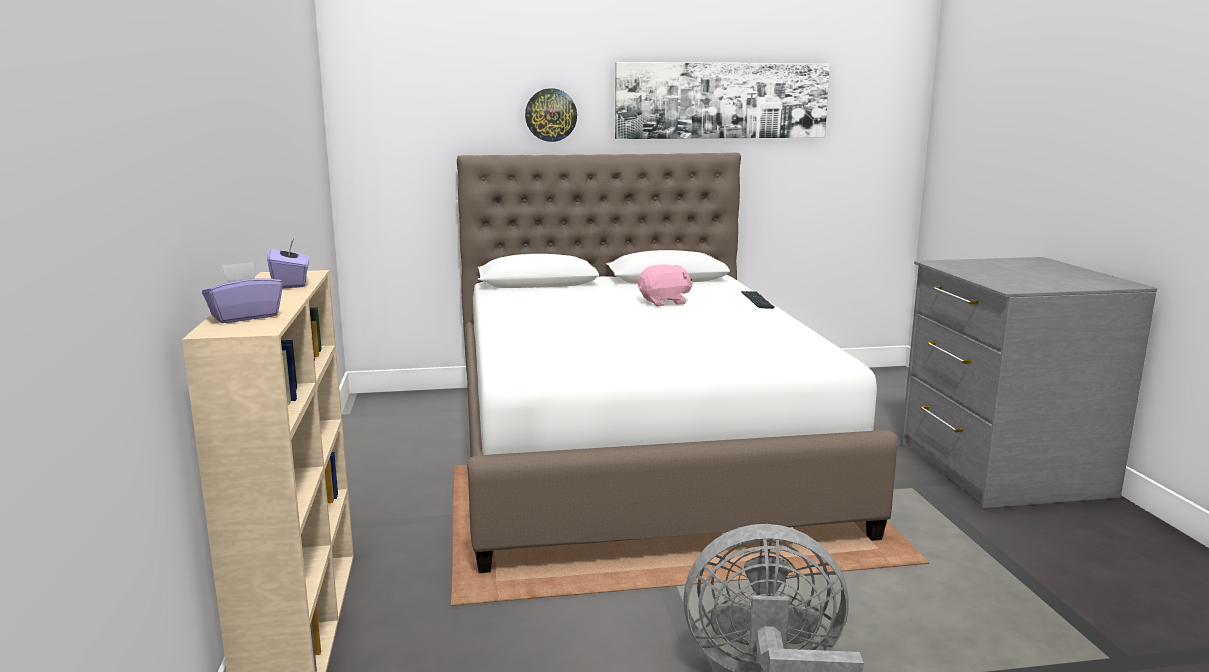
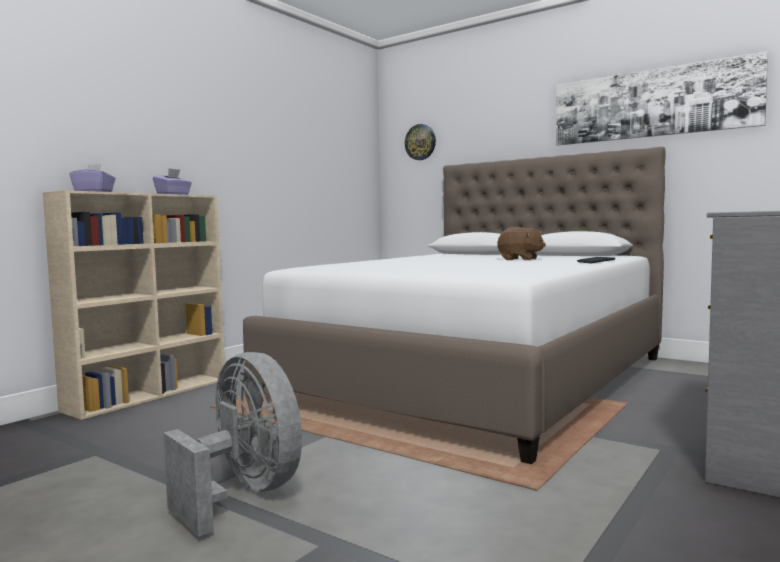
camera: 45 degrees right, 10 degrees down
(551, 115) = (510, 132): wall clock -> wall clock (420, 142)
(664, 302) = (520, 259): pink plush toy -> brown plush toy

